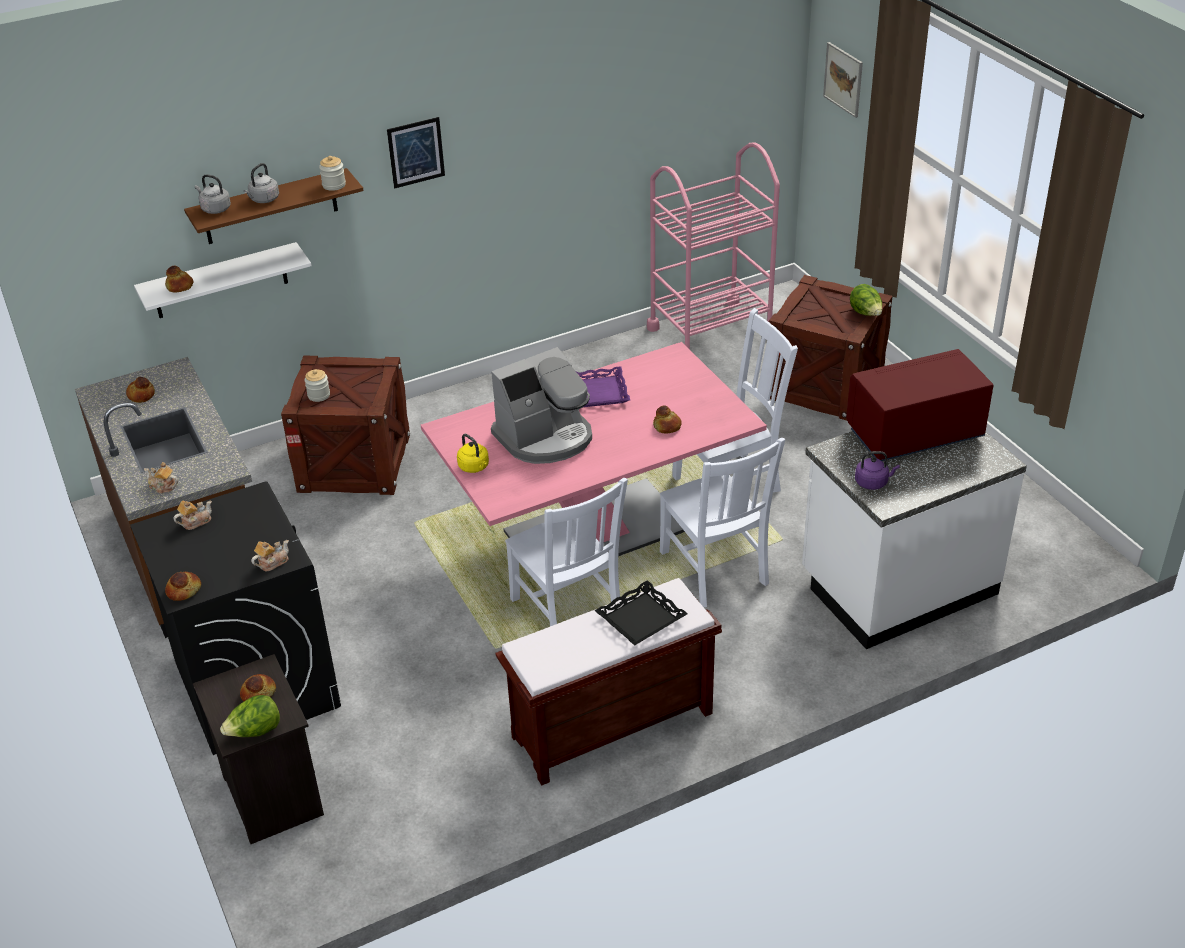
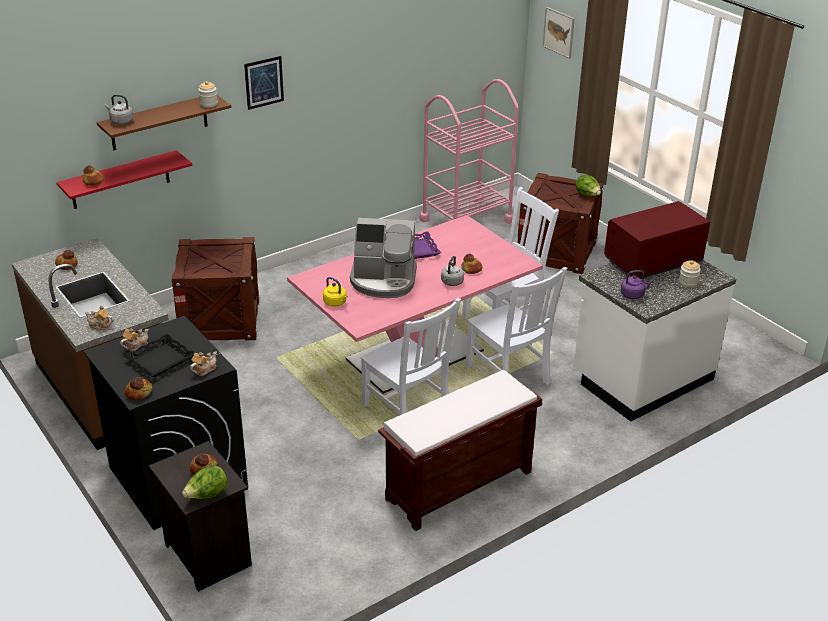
camera: 10 degrees left, 5 degrees down
(220, 281) = (120, 180): white shelf -> red shelf
(263, 200) = (157, 114): grey kettle -> grey kettle (451, 283)
(319, 395) = (197, 265): jar -> jar (688, 282)
(545, 437) = (383, 281): coffee machine -> coffee machine turned 45 degrees clockwise
(640, 618) = (483, 397): black tray -> black tray (160, 360)

